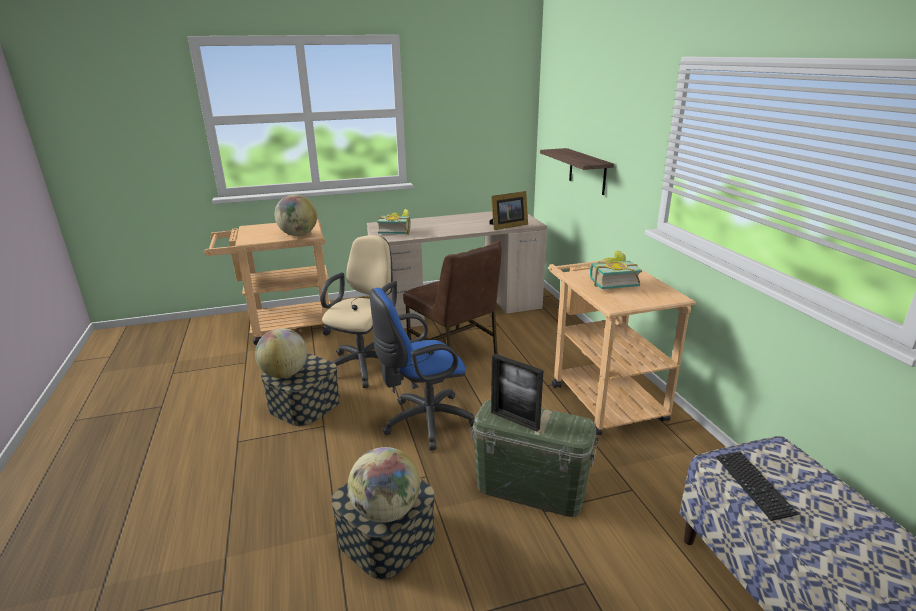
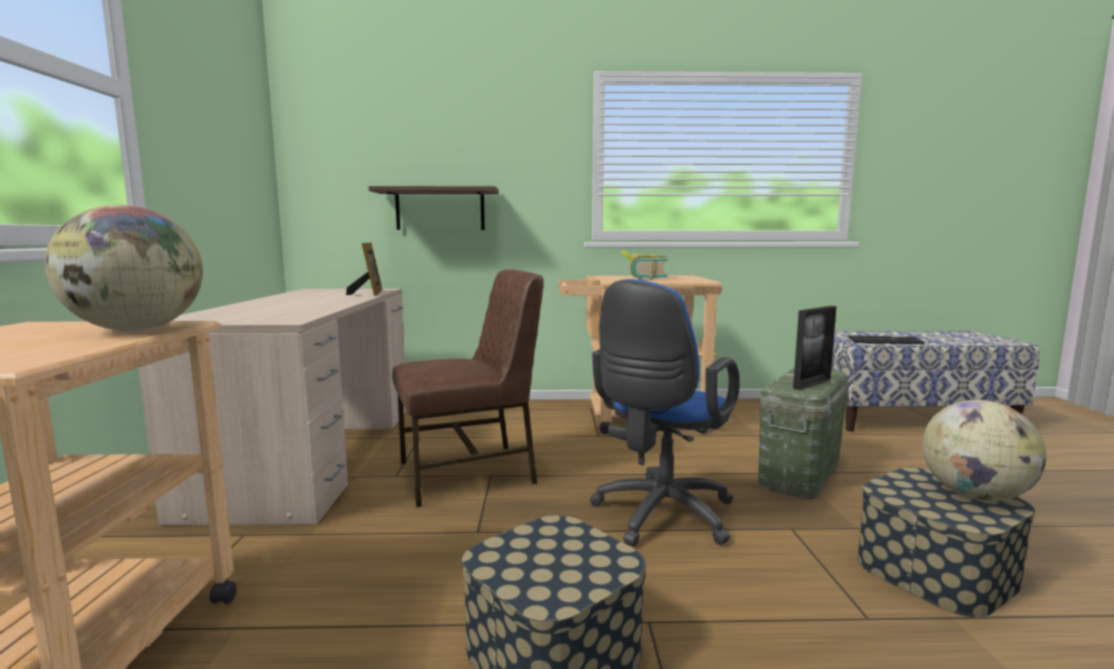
camera: 75 degrees left, 15 degrees down
(285, 374) = (559, 579): globe -> none
(365, 364) = (435, 555): beige office chair -> none
(395, 231) = (255, 316): book -> none
(424, 422) = (659, 517): blue office chair -> blue office chair turned 45 degrees clockwise

